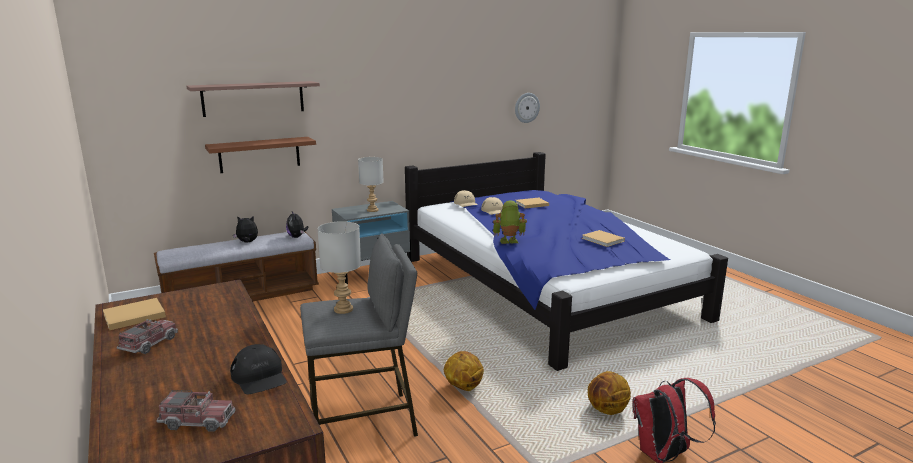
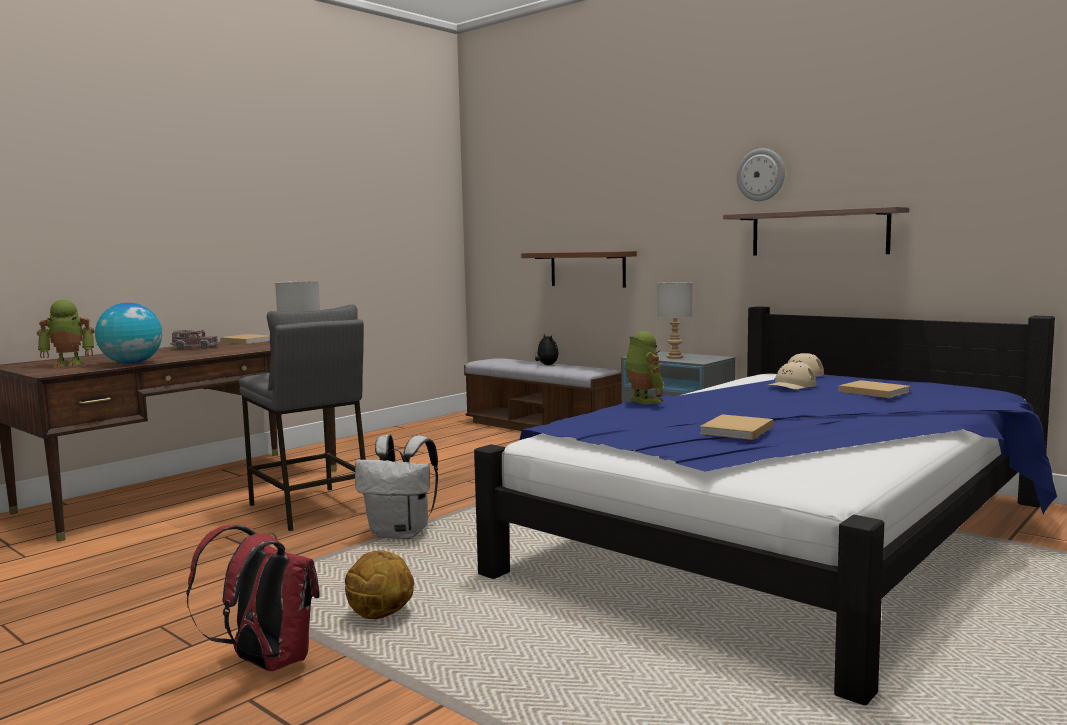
camera: 70 degrees right, 10 degrees down
(198, 421) = (69, 364): toy truck -> toy robot
(253, 98) = (586, 202): shelf -> shelf (818, 233)
(259, 377) = (132, 363): black cap -> globe
(297, 237) = (585, 370): plush toy -> none
(463, 387) = (401, 533): basketball -> white backpack
(526, 107) = (1022, 220): wall clock -> wall clock (761, 175)

